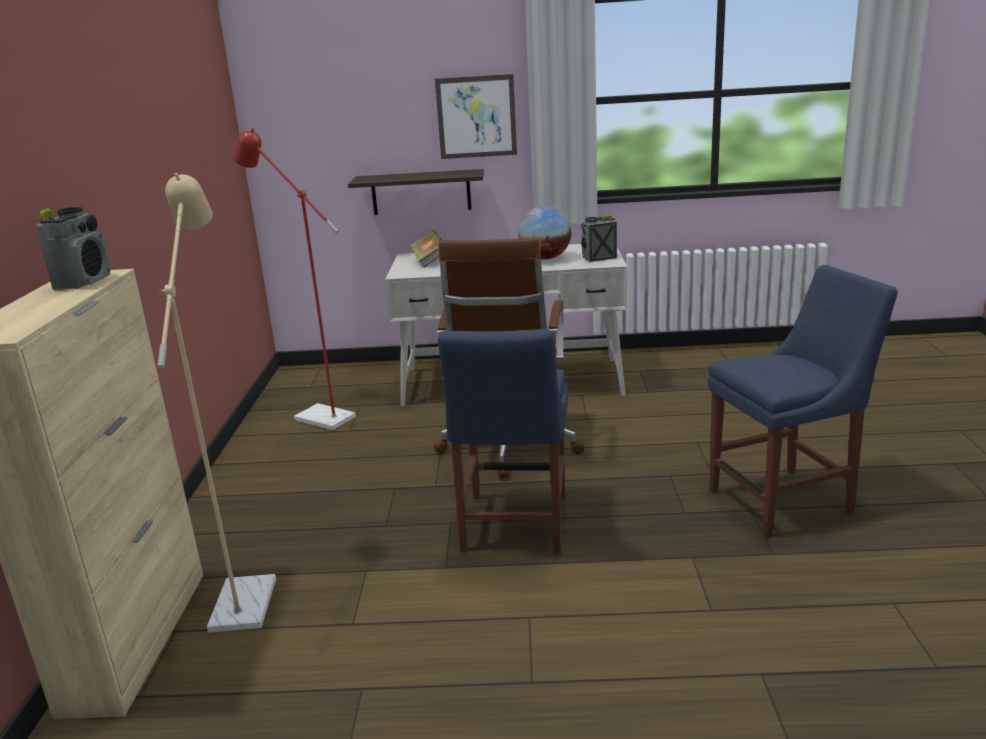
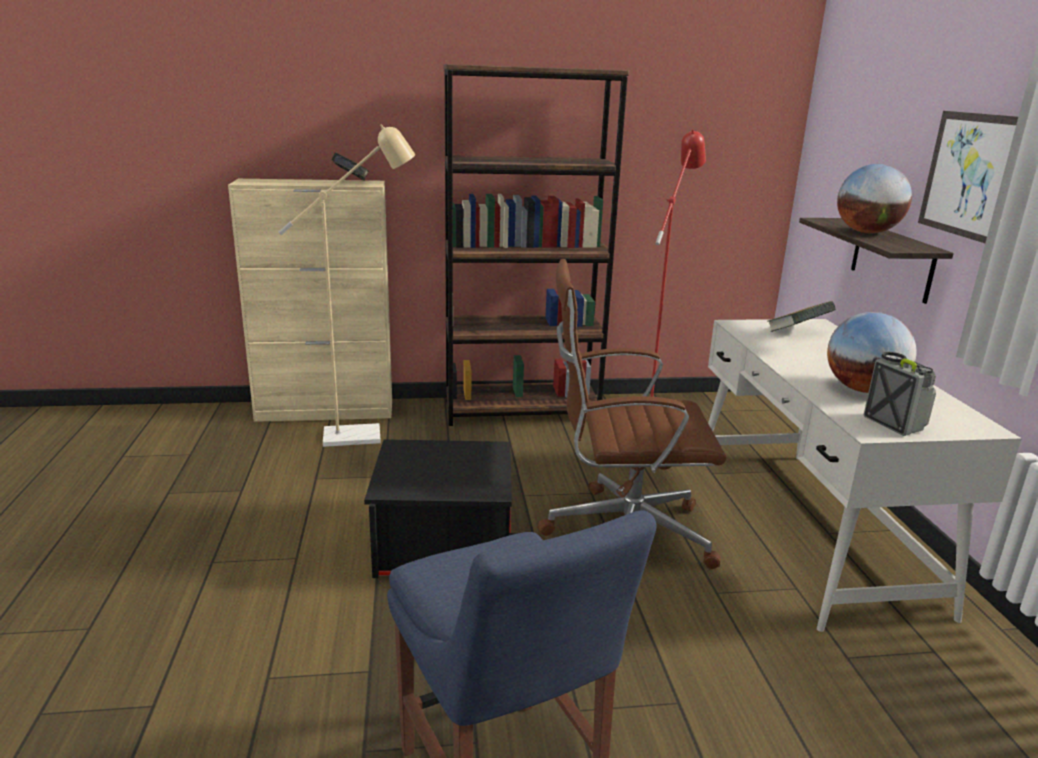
camera: 80 degrees right, 0 degrees up
(84, 282) = (351, 183): radio -> book
(244, 482) = (522, 411): none -> brown bookcase
(416, 176) = (867, 232): none -> globe
(513, 527) = (444, 544): blue chair -> black storage box

